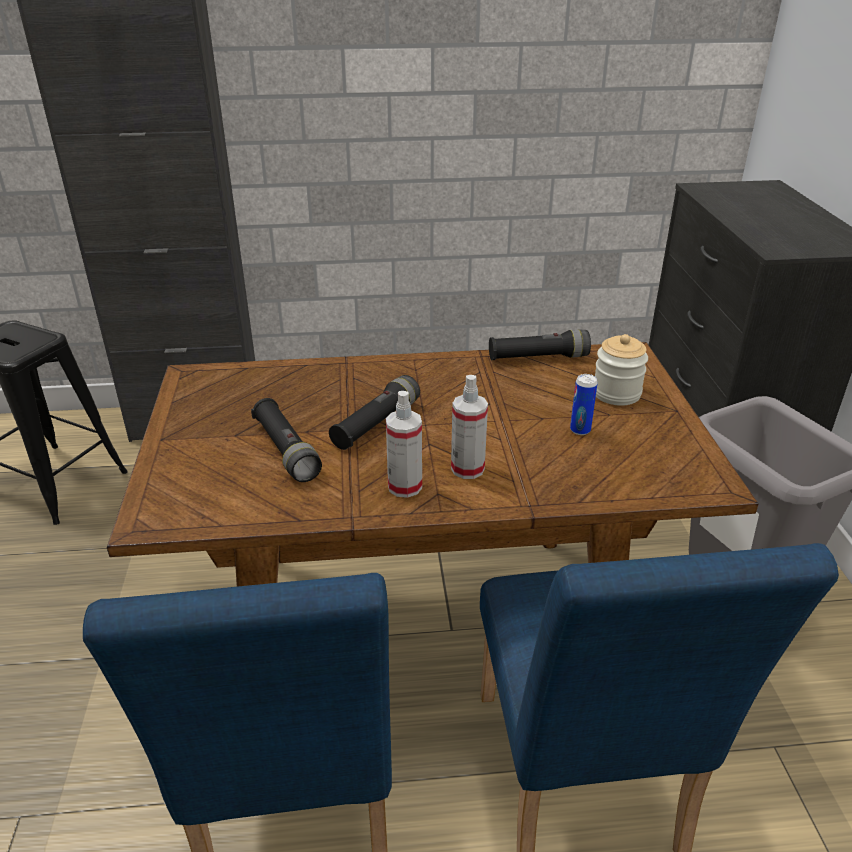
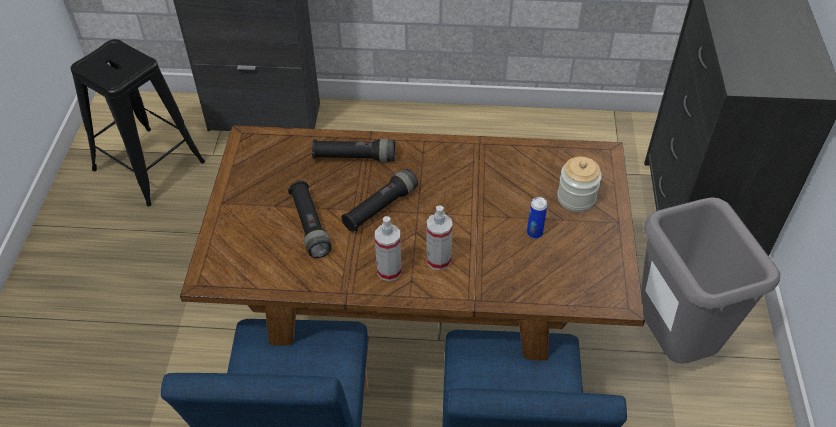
camera: 10 degrees right, 15 degrees up
(538, 358) = (525, 151): black flashlight -> black flashlight (354, 157)

